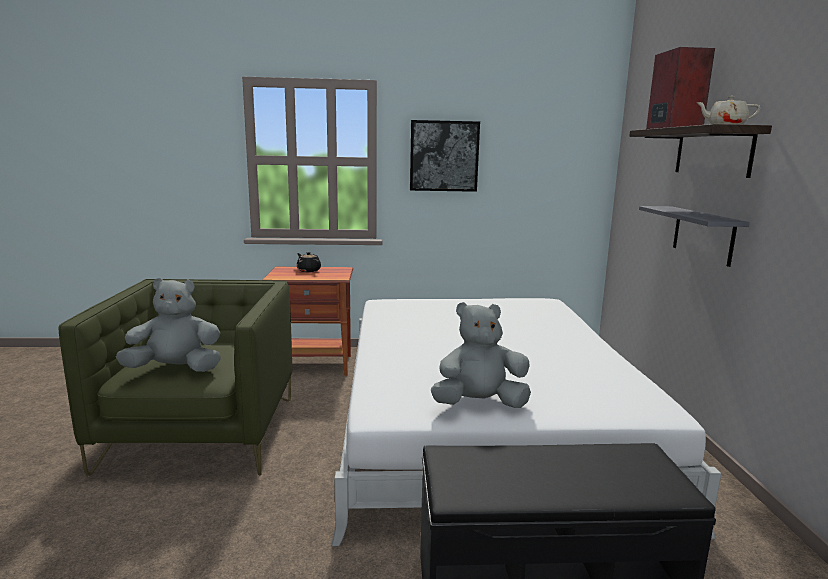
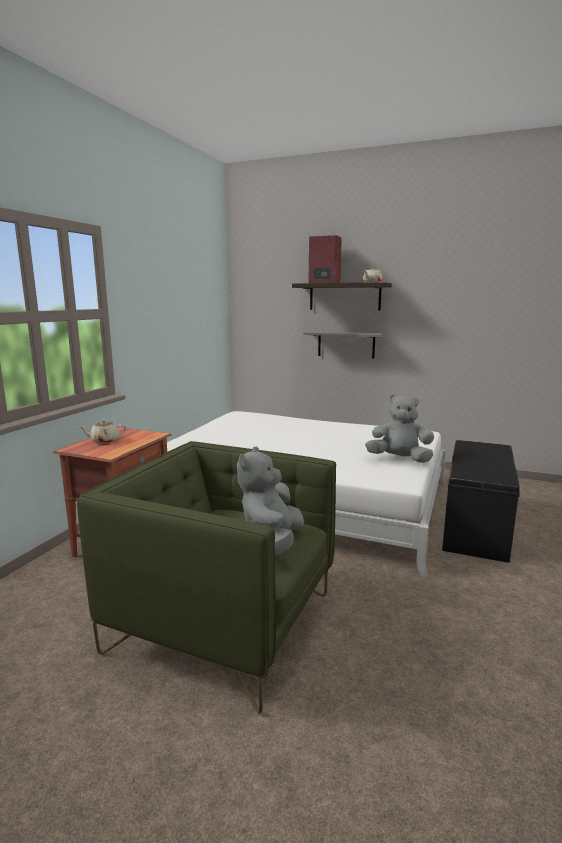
camera: 65 degrees left, 0 degrees up
(308, 270) = (104, 441): black teapot -> beige teapot
(444, 156) = (151, 305): picture -> none
(479, 404) = (399, 459): grey plush toy -> grey plush toy turned 90 degrees clockwise

